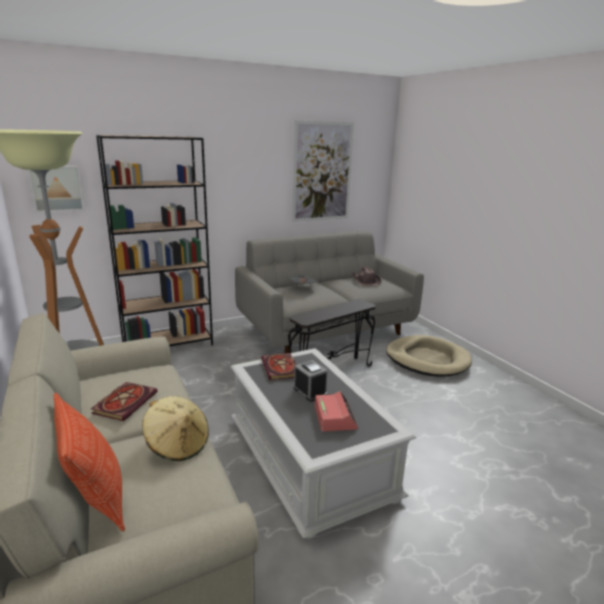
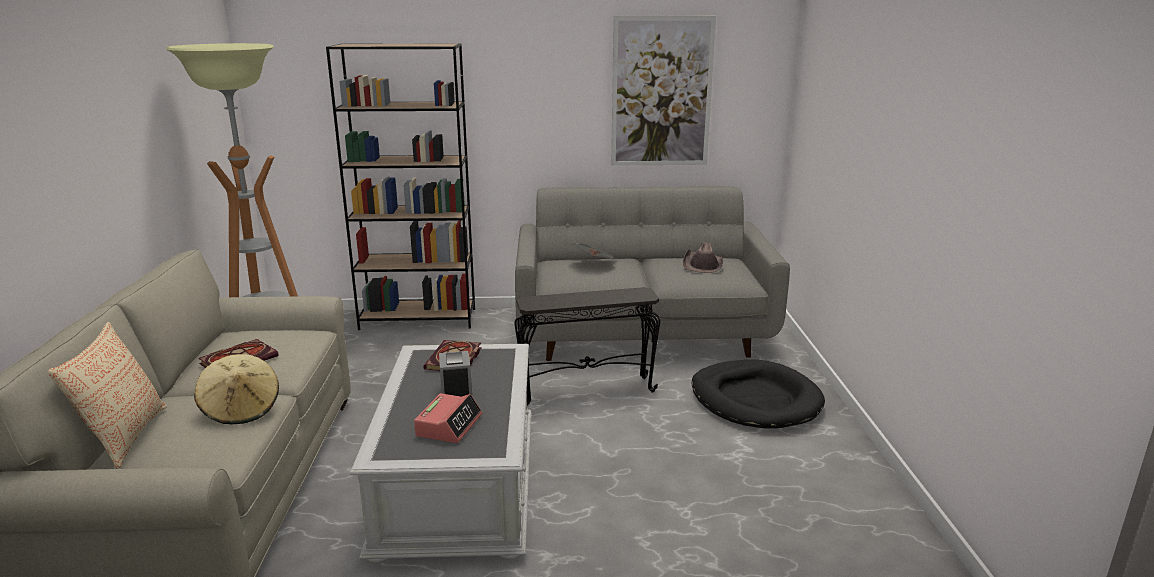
camera: 25 degrees right, 0 degrees up
(57, 188) = (296, 108): picture -> none
(96, 499) = (126, 437): orange pillow -> beige pillow
(427, 359) = (755, 399): beige dog bed -> black dog bed

